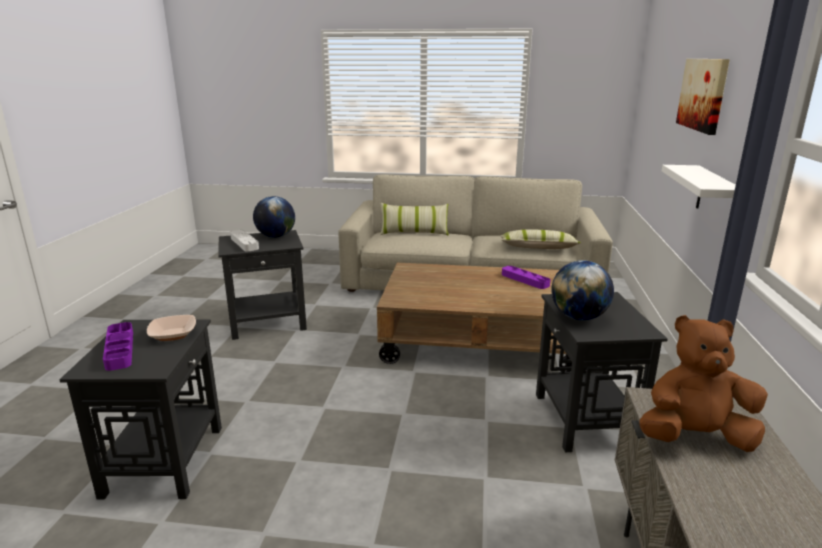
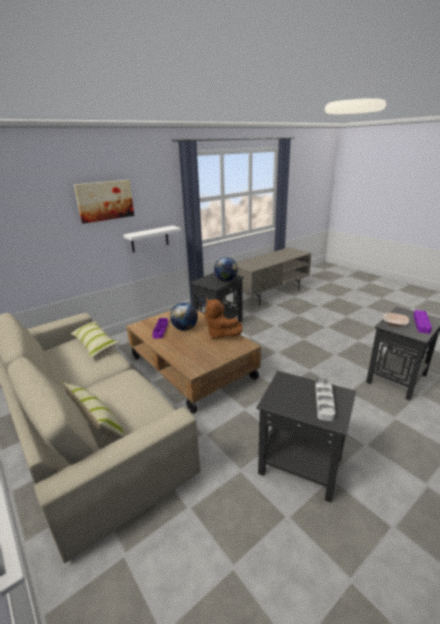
camera: 135 degrees left, 5 degrees up
(276, 236) = (287, 399): globe -> globe (185, 328)
(694, 437) = (259, 263): brown plush toy -> brown plush toy (220, 334)

